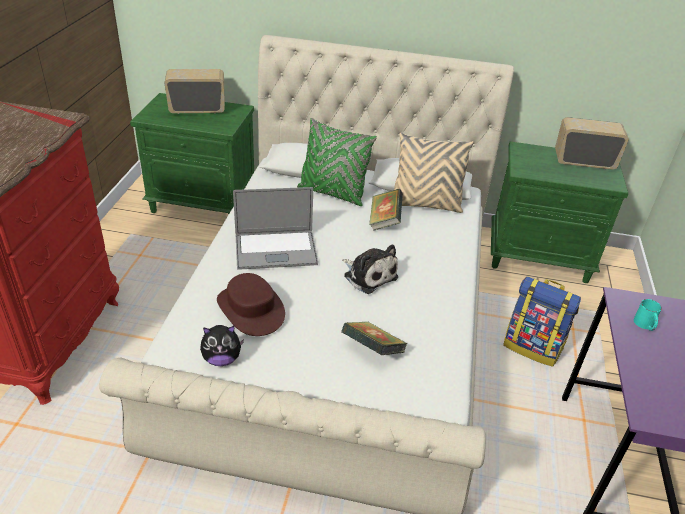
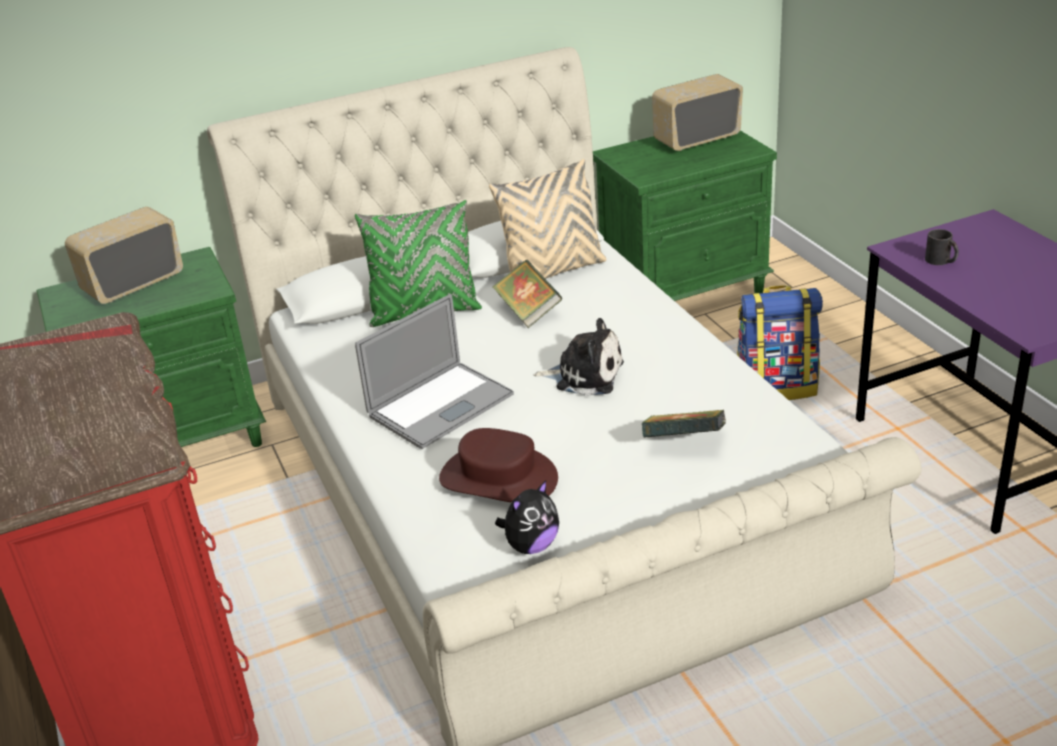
camera: 30 degrees left, 5 degrees down
(645, 325) = (941, 261): turquoise mug -> black mug

